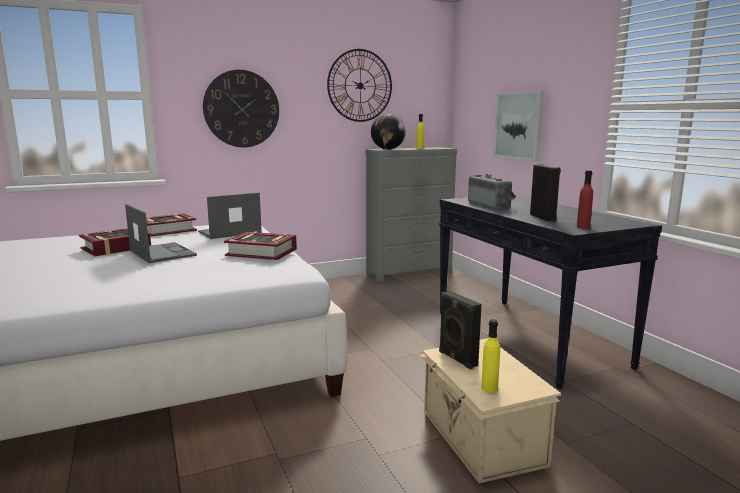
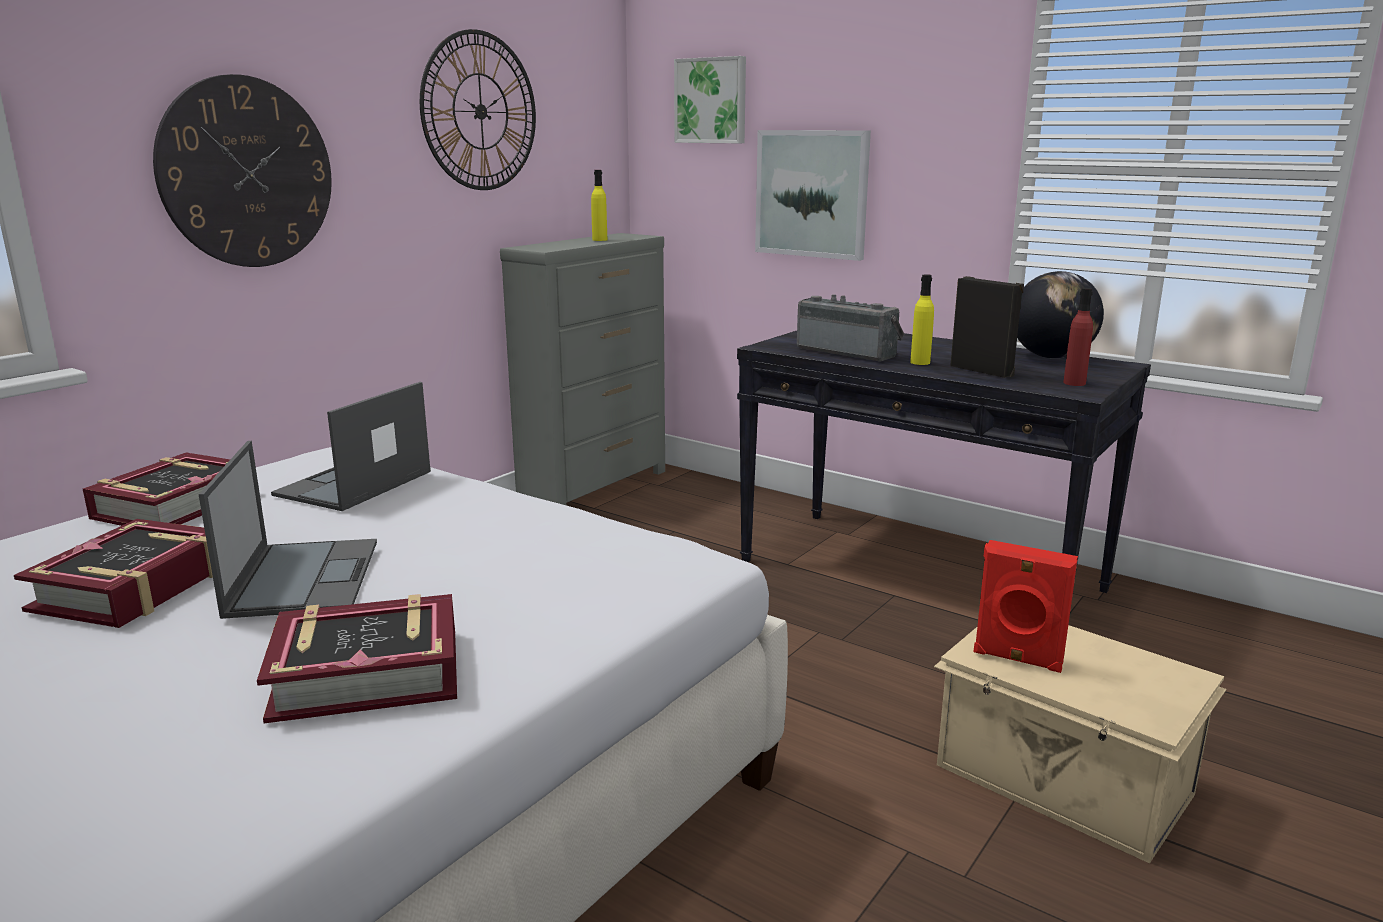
camera: 30 degrees left, 5 degrees up
(162, 253) = (304, 577): laptop -> laptop turned 60 degrees clockwise
(262, 252) = (541, 526): book -> book (367, 673)
(388, 149) = (550, 246): globe -> globe (1052, 357)
(456, 359) = (1017, 659): black speaker -> red speaker
(482, 79) = (711, 101): none -> picture
(489, 388) = (1133, 700): yellow bottle -> yellow bottle (920, 362)

